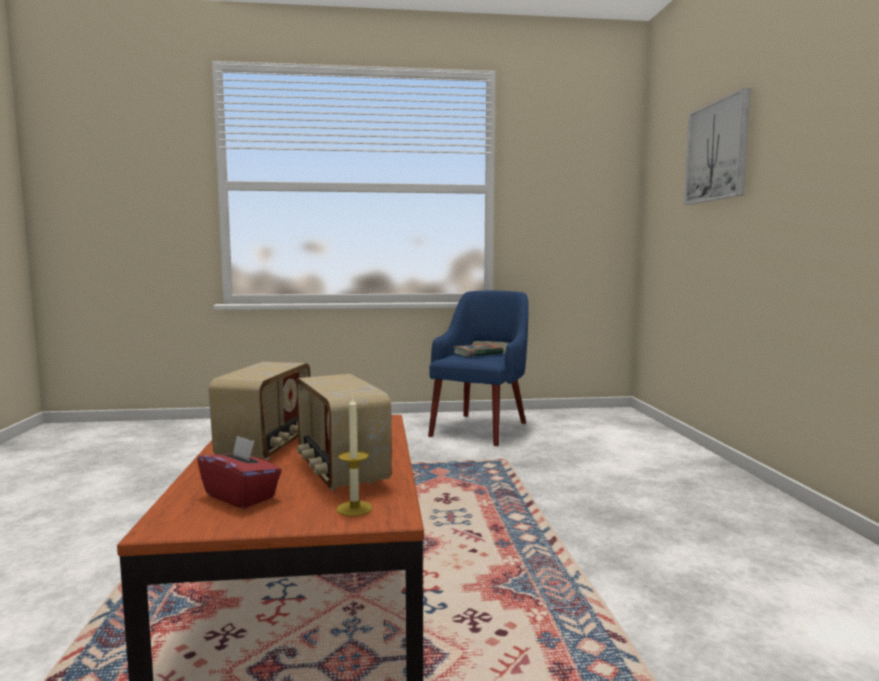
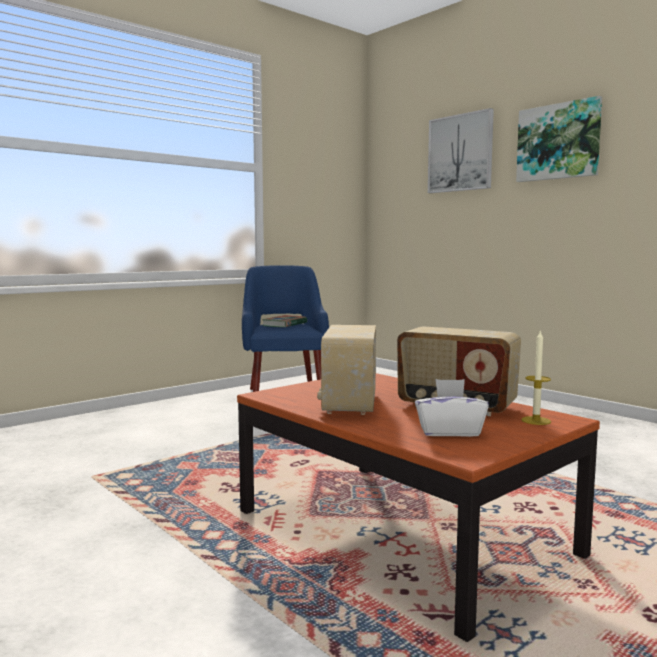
camera: 35 degrees left, 0 degrees up
(241, 496) = (449, 431): red tissue box -> white tissue box
(268, 446) = (348, 404): radio -> radio turned 150 degrees counterclockwise
(816, 123) = (558, 142): none -> picture

